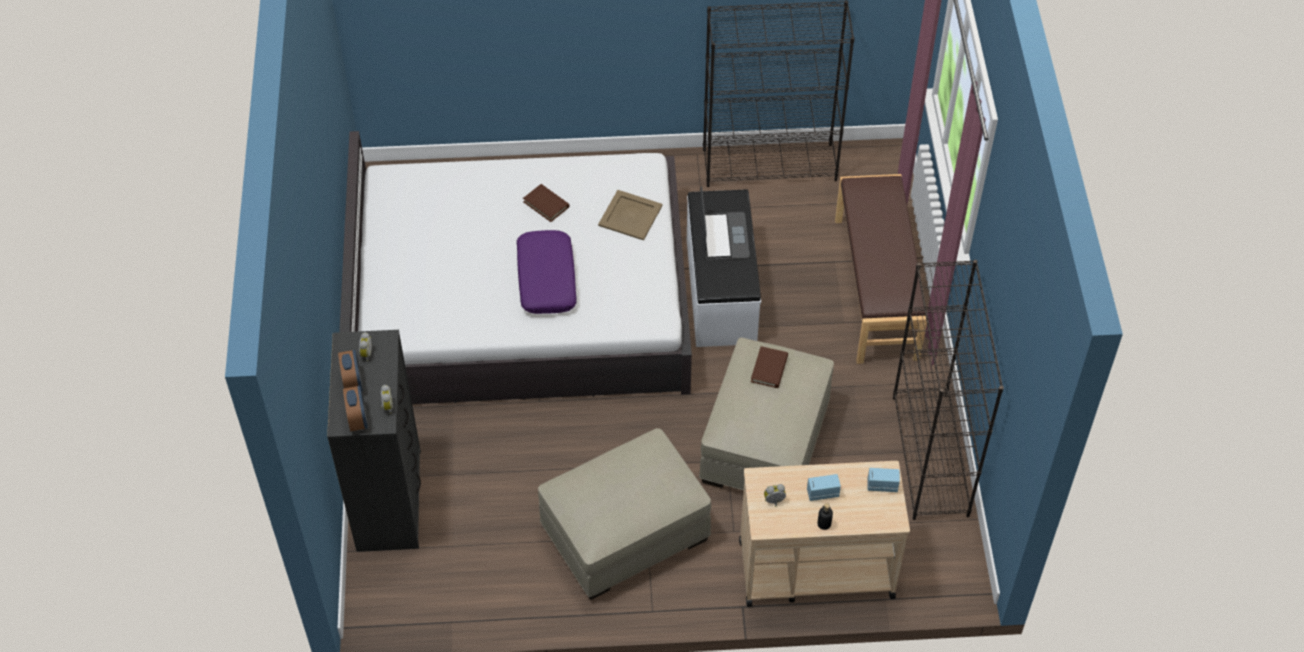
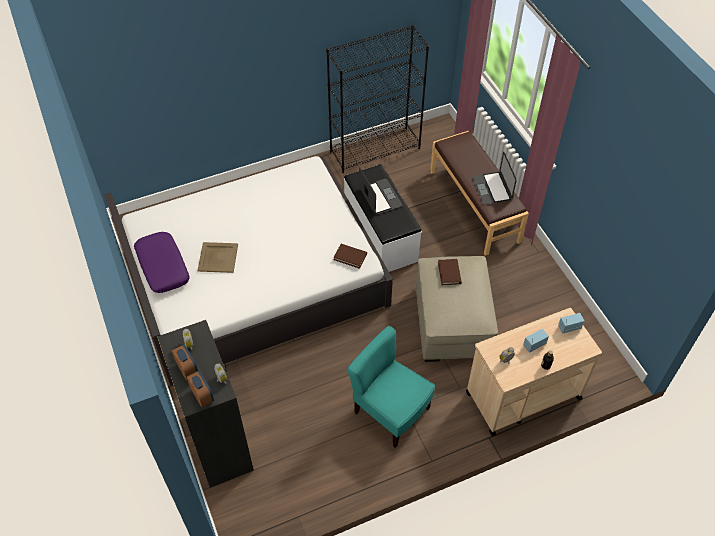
camera: 20 degrees left, 0 degrees up
(546, 204) = (256, 208): brown book -> brown book (350, 257)
(546, 279) = (277, 256): purple pillow -> purple pillow (162, 267)
(626, 532) = (390, 411): beige ottoman -> turquoise chair
(631, 215) = (315, 199): beige tray -> beige tray (218, 257)
(890, 268) = (492, 188): none -> laptop
(931, 456) = (557, 300): black bookcase -> none

